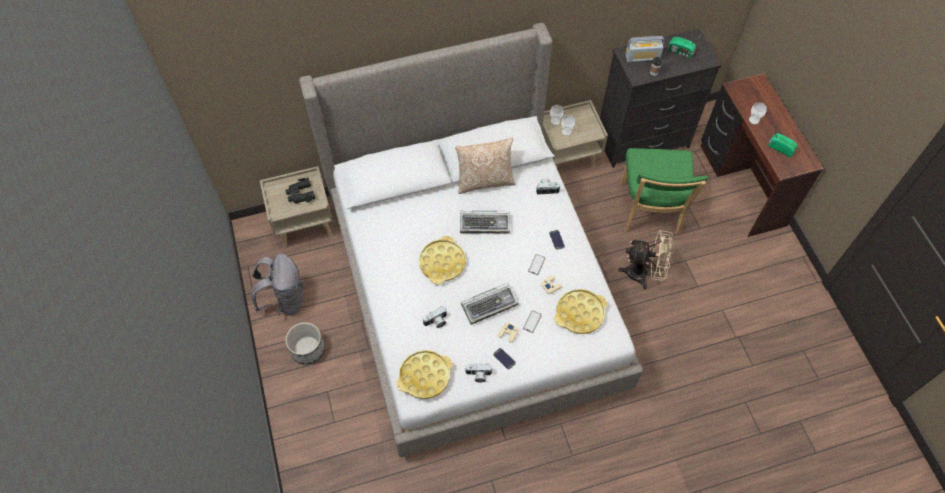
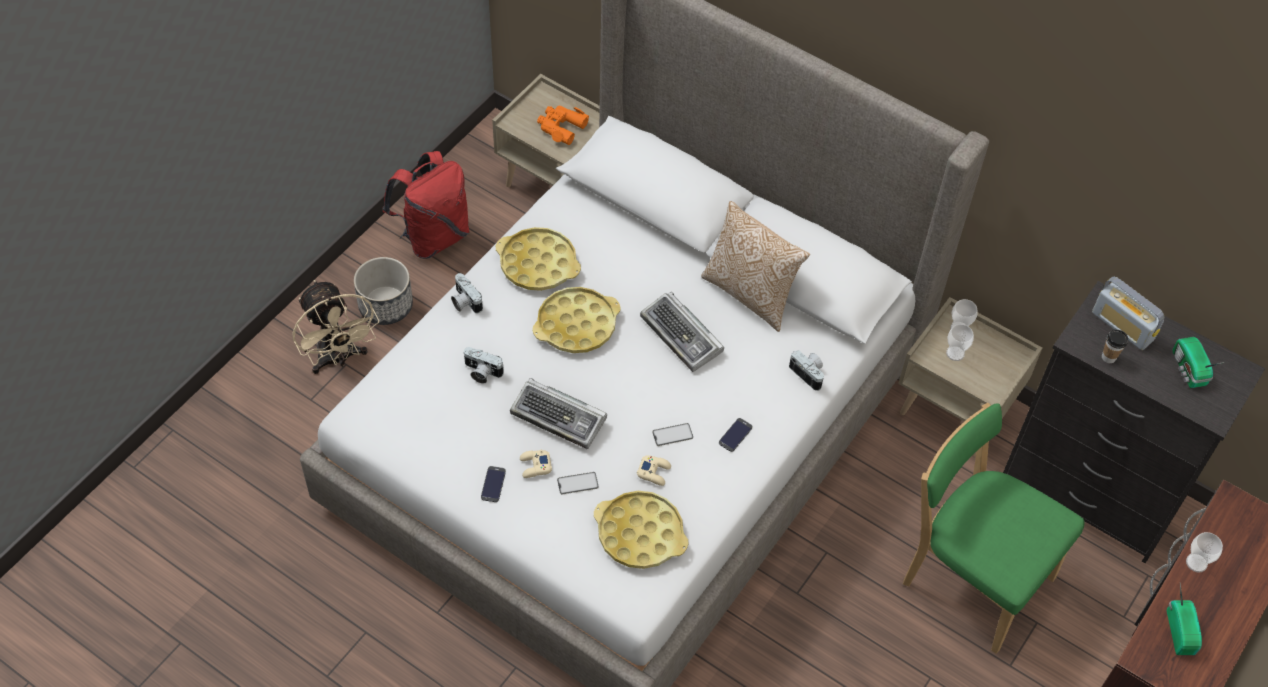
camera: 50 degrees right, 5 degrees down
(285, 300) = (433, 236): grey backpack -> red backpack
(300, 194) = (561, 127): black binoculars -> orange binoculars
(425, 376) = (392, 409): yellow tray -> yellow tray (538, 264)
(478, 375) = (443, 469): camera -> camera (464, 301)
(643, 274) = (852, 632): beige fan -> beige fan (338, 359)
(650, 211) = (971, 576): green chair -> green chair turned 75 degrees clockwise

